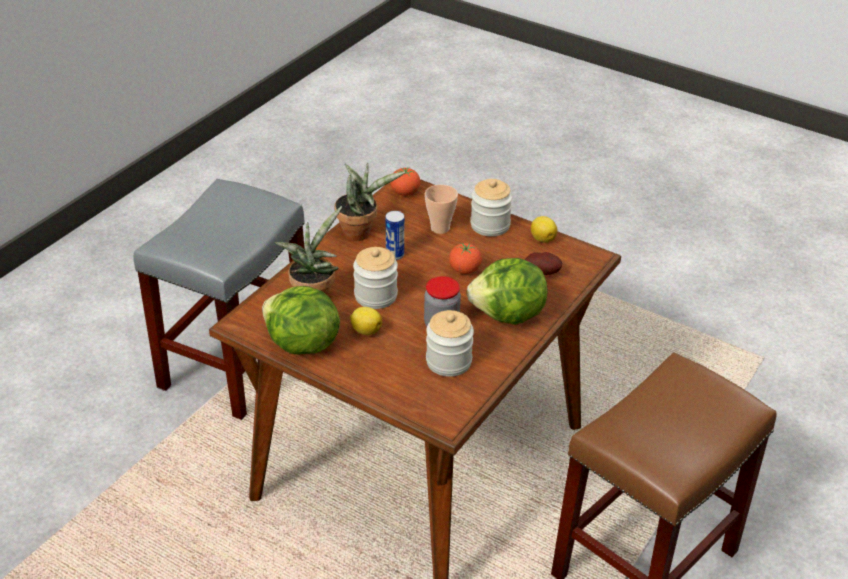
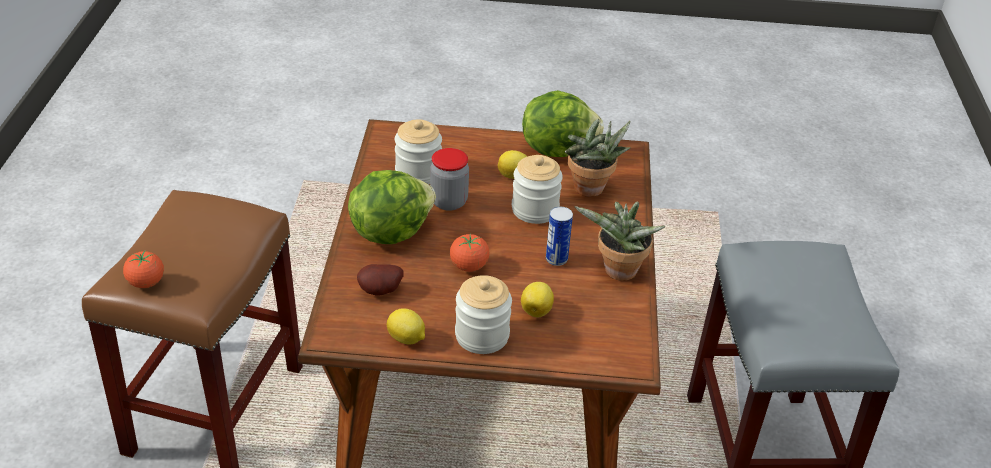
camera: 150 degrees right, 0 degrees up
(405, 193) = (621, 347): tomato -> tomato (146, 283)
(440, 228) = (536, 310): cup -> lemon

